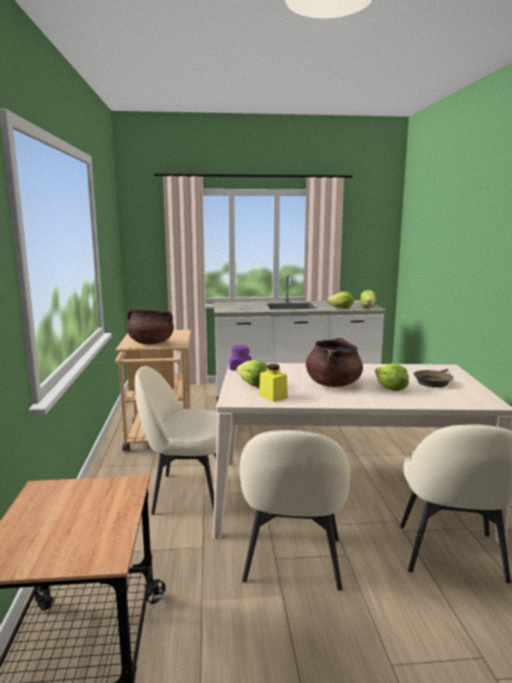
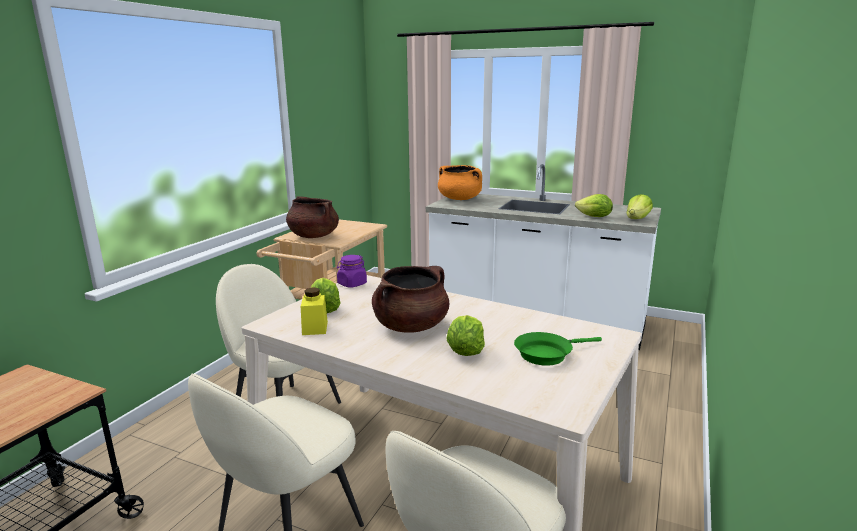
camera: 30 degrees right, 5 degrees up
(228, 306) = (460, 199): none -> orange cooking pot
(433, 382) = (547, 354): brown frying pan -> green frying pan

